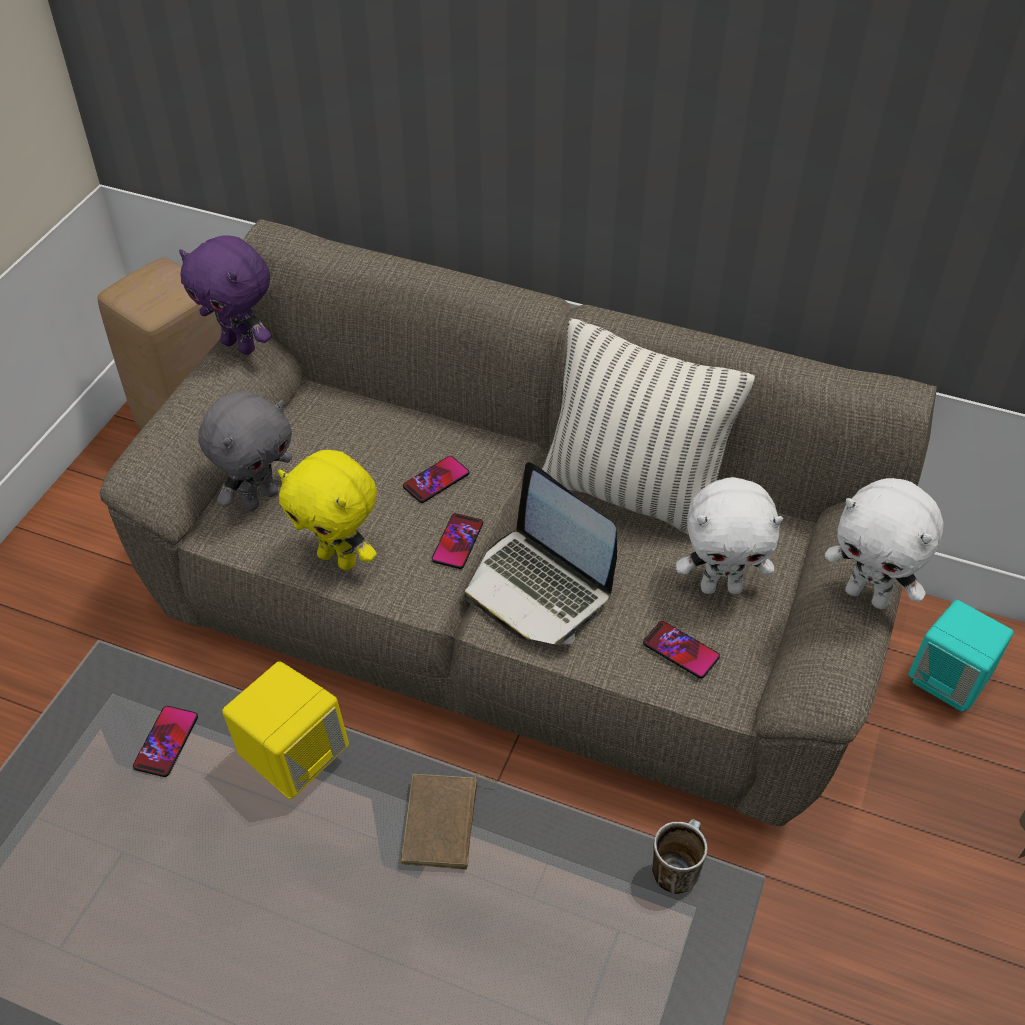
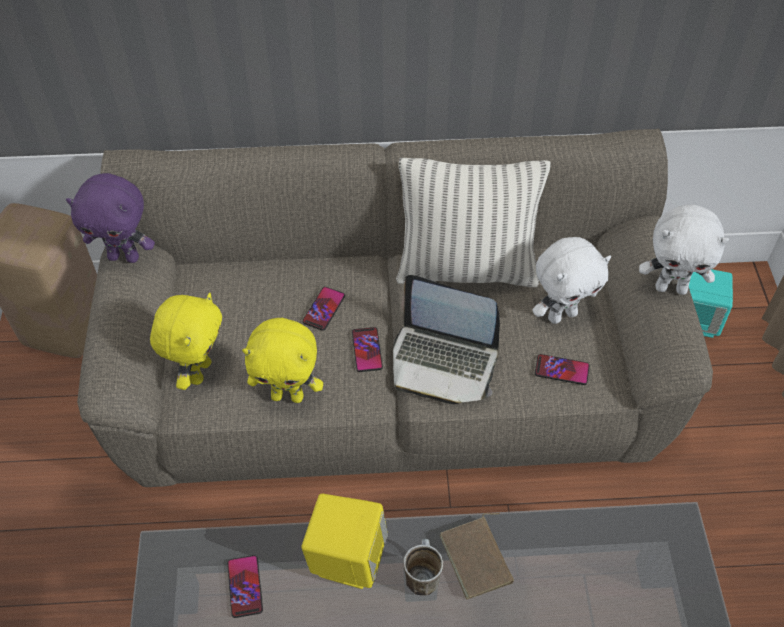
camera: 25 degrees left, 5 degrees up
(259, 498) = (198, 371): grey plush toy -> yellow plush toy
(676, 868) = (642, 521): mug -> mug (421, 575)

